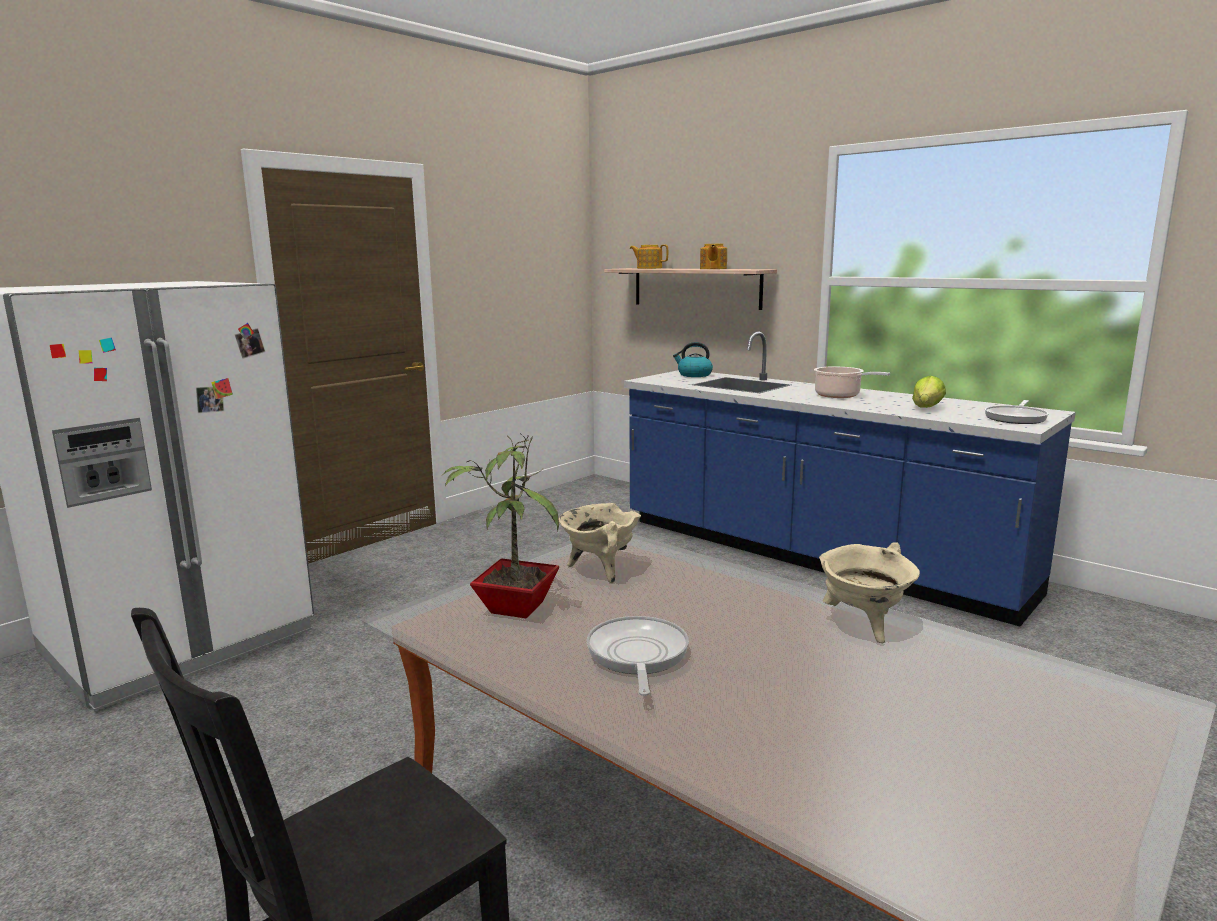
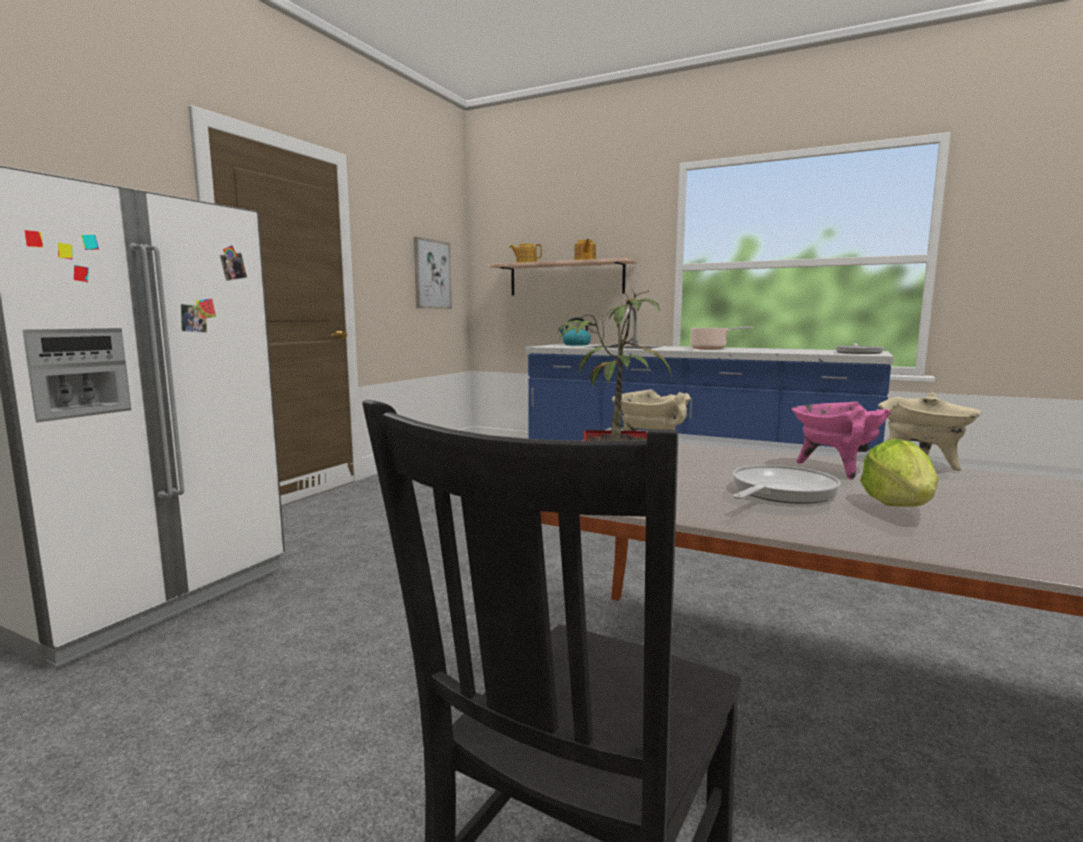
camera: 15 degrees left, 5 degrees down
(538, 283) = (432, 274): none -> picture
(637, 656) = (780, 492): frying pan -> frying pan turned 60 degrees clockwise
(748, 624) = (835, 469): none -> pink cooking pot
(927, 408) = (787, 351): lettuce -> lettuce (899, 506)

